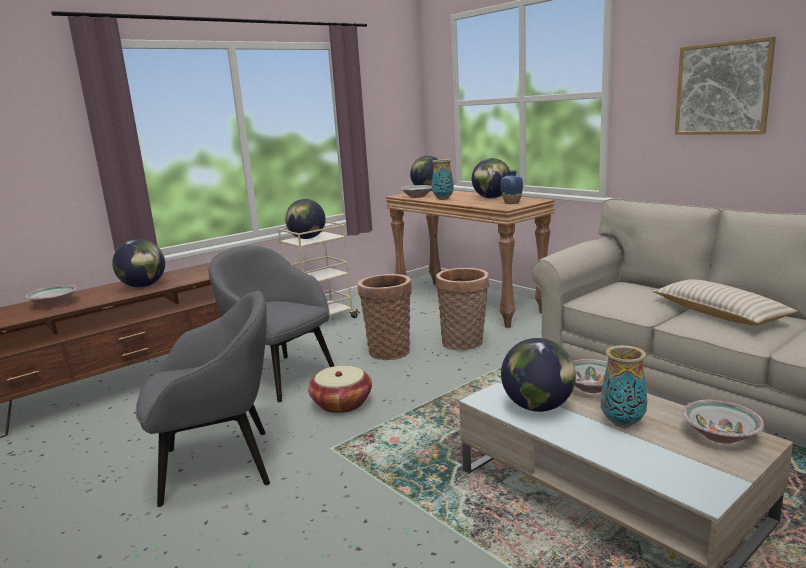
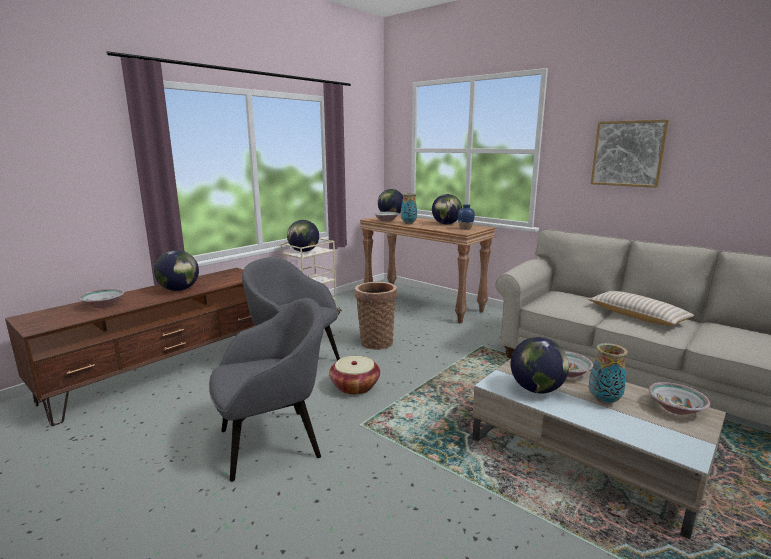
camera: 10 degrees left, 0 degrees up
(464, 344) = (433, 336): basket -> none

